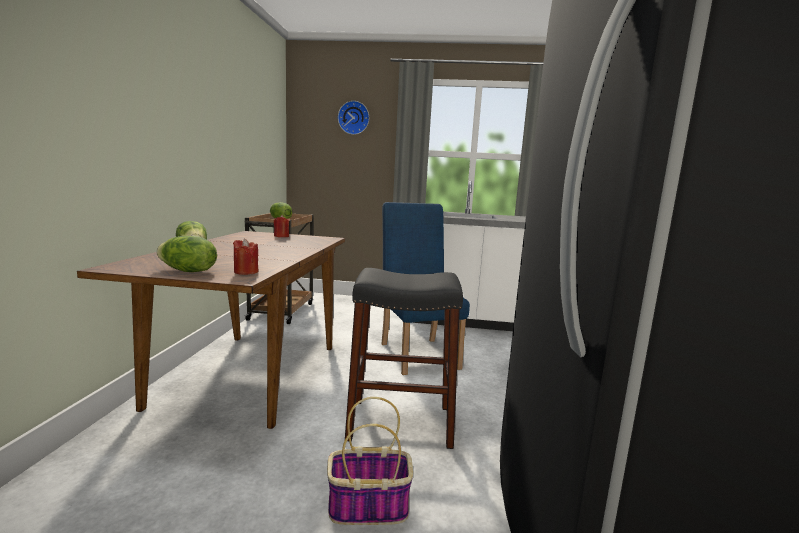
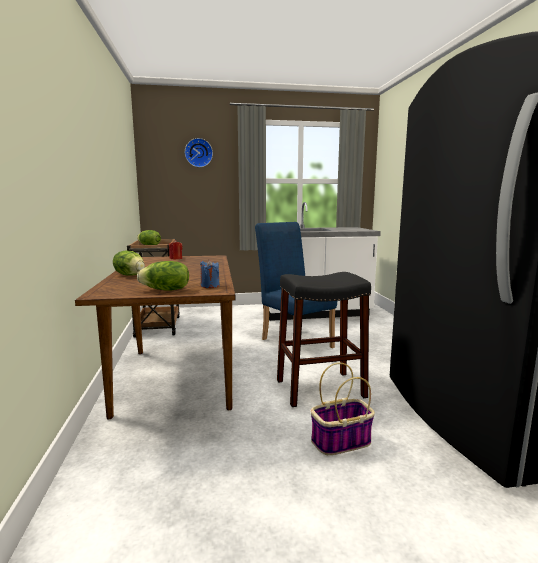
camera: 15 degrees left, 0 degrees up
(246, 272) = (210, 286): red candle -> blue candle

